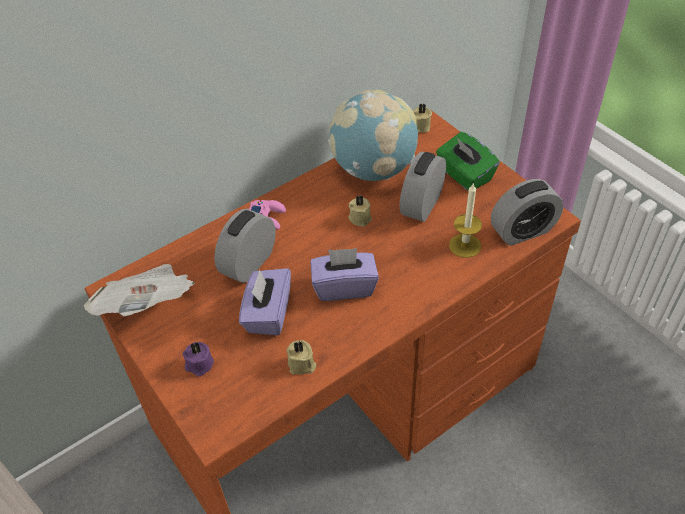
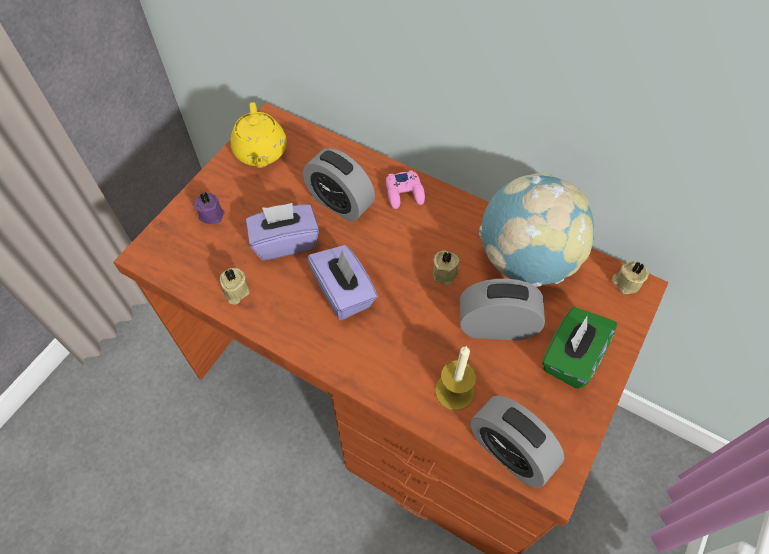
camera: 65 degrees right, 10 degrees up
(148, 306) = (261, 152): newspaper -> yellow teapot
(249, 263) = (340, 203): alarm clock -> alarm clock turned 150 degrees counterclockwise

